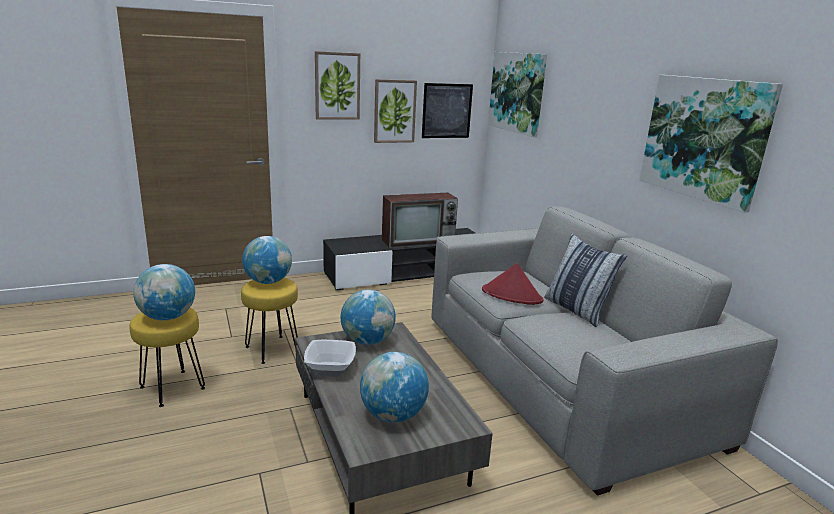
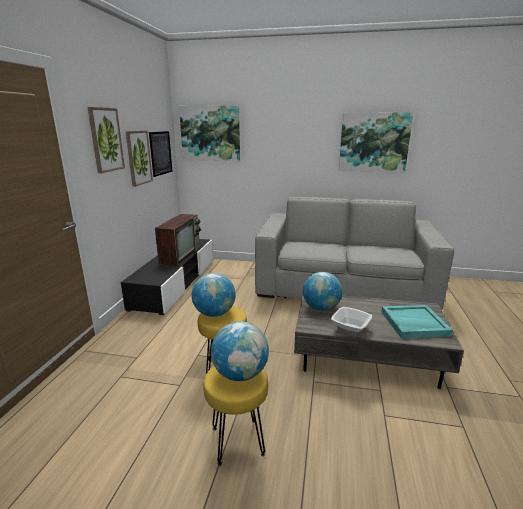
camera: 55 degrees left, 0 degrees up
(393, 415) = (413, 323): globe -> turquoise tray
(512, 295) = (326, 250): red hat -> none
(576, 310) = (350, 245): pillow -> none

